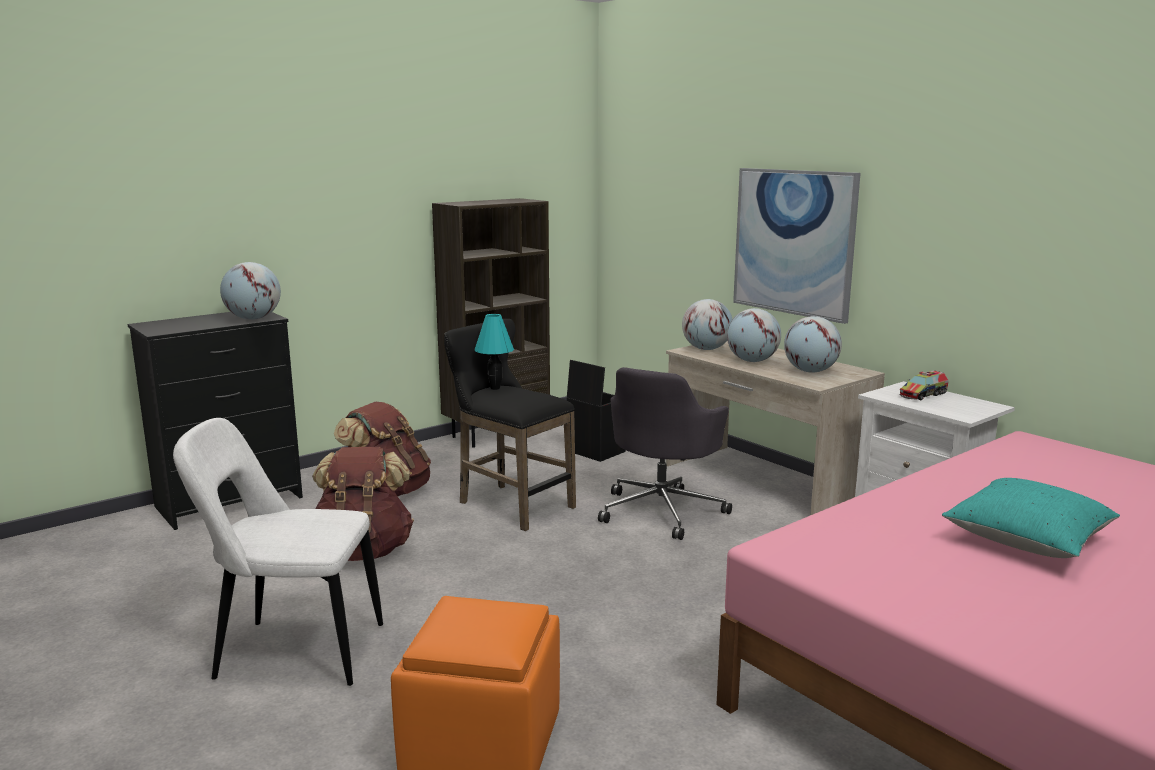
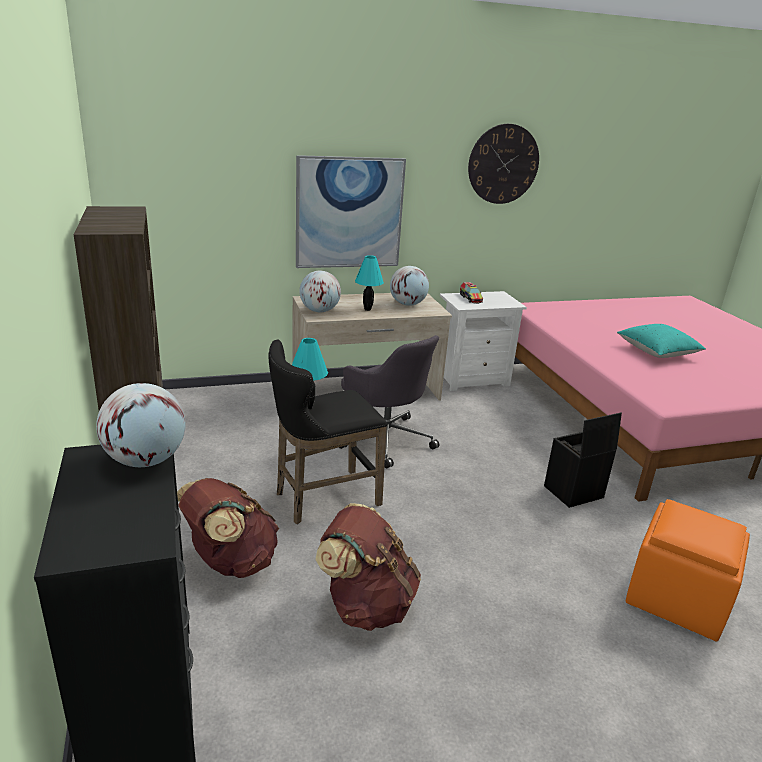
camera: 70 degrees left, 10 degrees up
(292, 652) = (544, 680): white chair -> none
(594, 451) = (244, 430): black storage box -> black storage box (573, 492)
(752, 361) = (367, 309): globe -> turquoise table lamp
(1013, 184) = (503, 164): none -> wall clock

